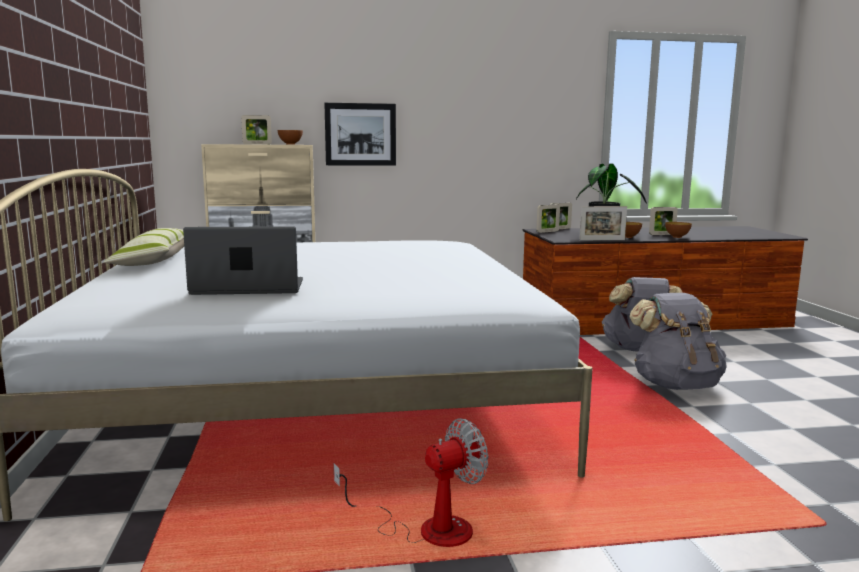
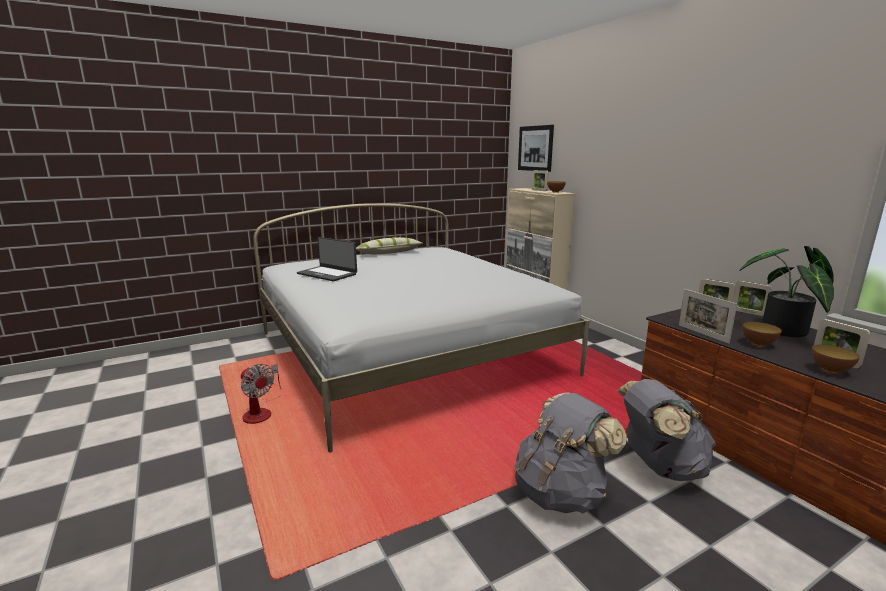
camera: 70 degrees right, 5 degrees up
(248, 288) = (327, 274): laptop -> laptop turned 150 degrees clockwise
(360, 134) = (606, 187): picture -> picture (535, 148)

